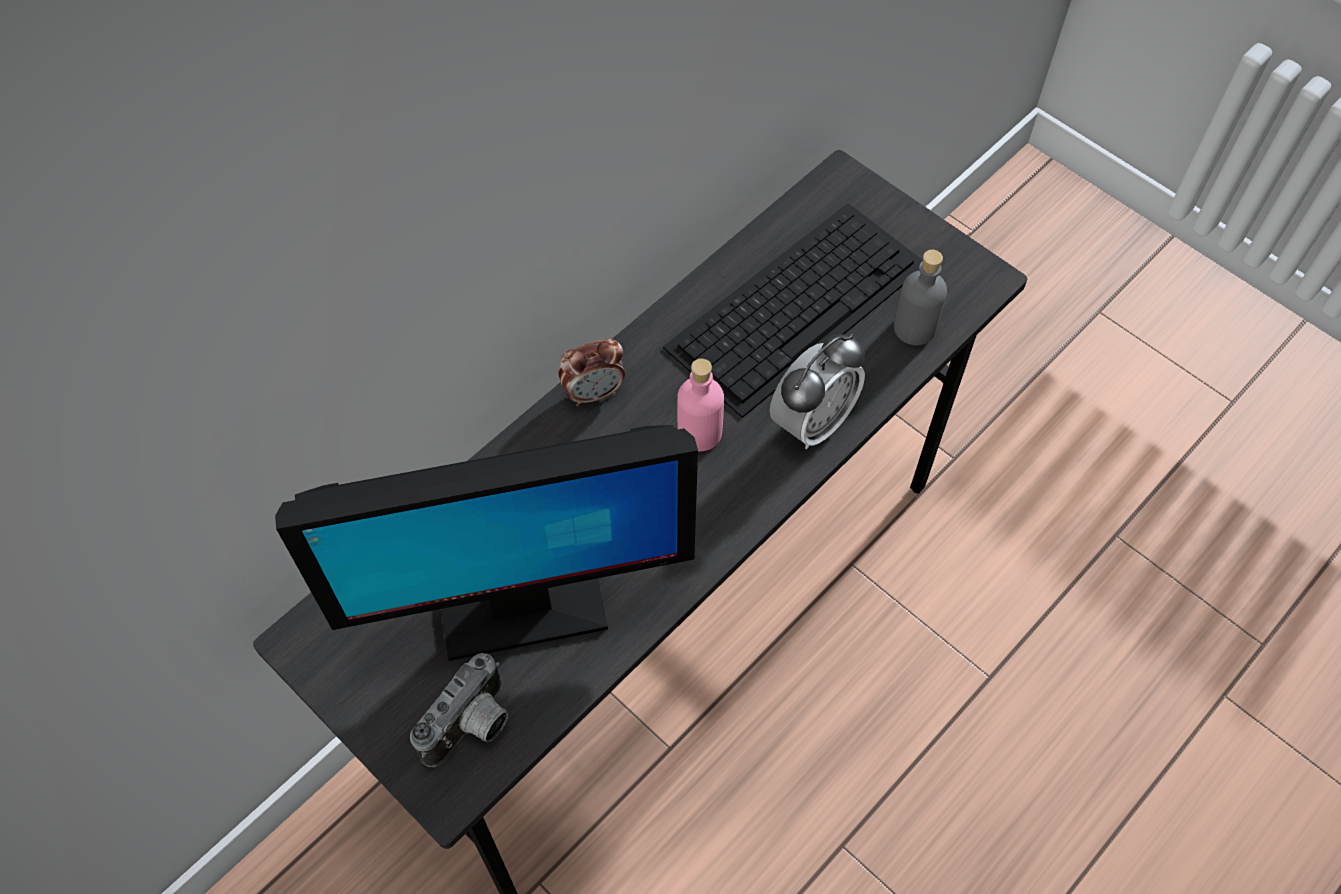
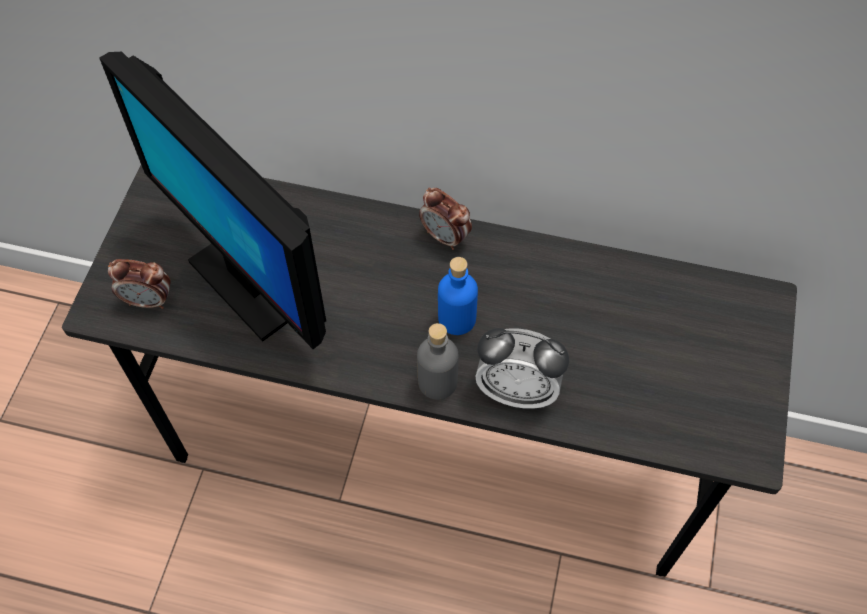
camera: 60 degrees right, 0 degrees up
(472, 727) = (149, 300): camera -> alarm clock
(699, 432) = (456, 319): pink bottle -> blue bottle
(798, 303) = (620, 328): keyboard -> none
(914, 328) = (659, 422): grey bottle -> grey bottle (437, 382)

